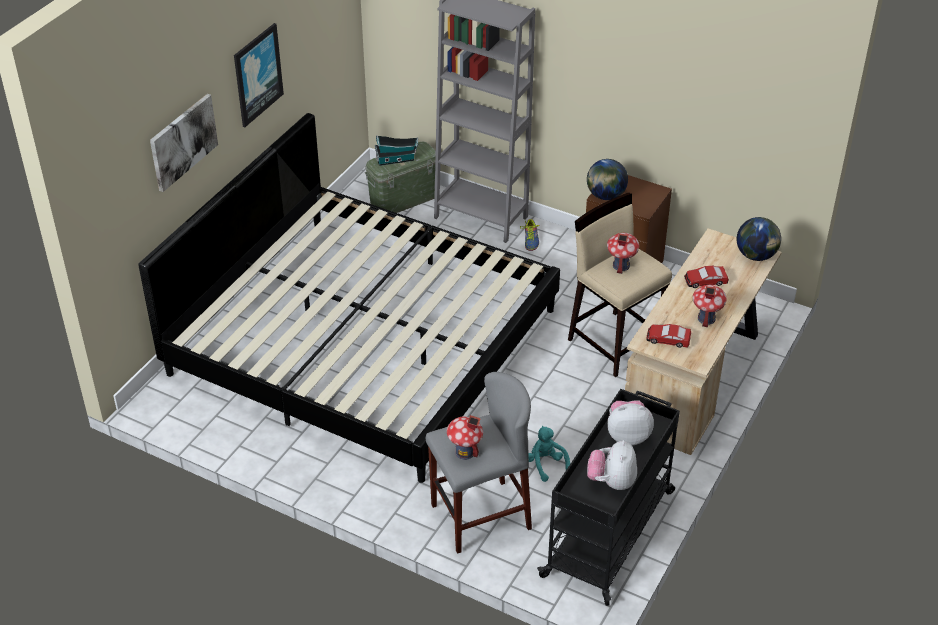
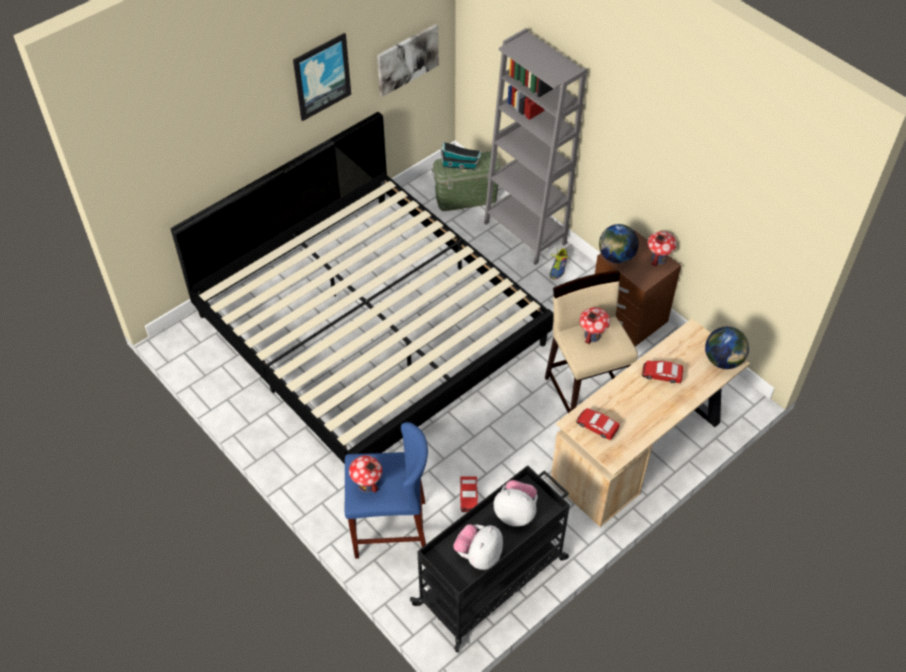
camera: 20 degrees right, 10 degrees up
(183, 141) = (229, 130): picture -> picture (407, 59)
(480, 517) = (390, 529): grey stool -> blue stool
(546, 464) = (468, 496): turquoise plush toy -> toy car
(706, 318) = (643, 414): toy house -> toy house (658, 259)

